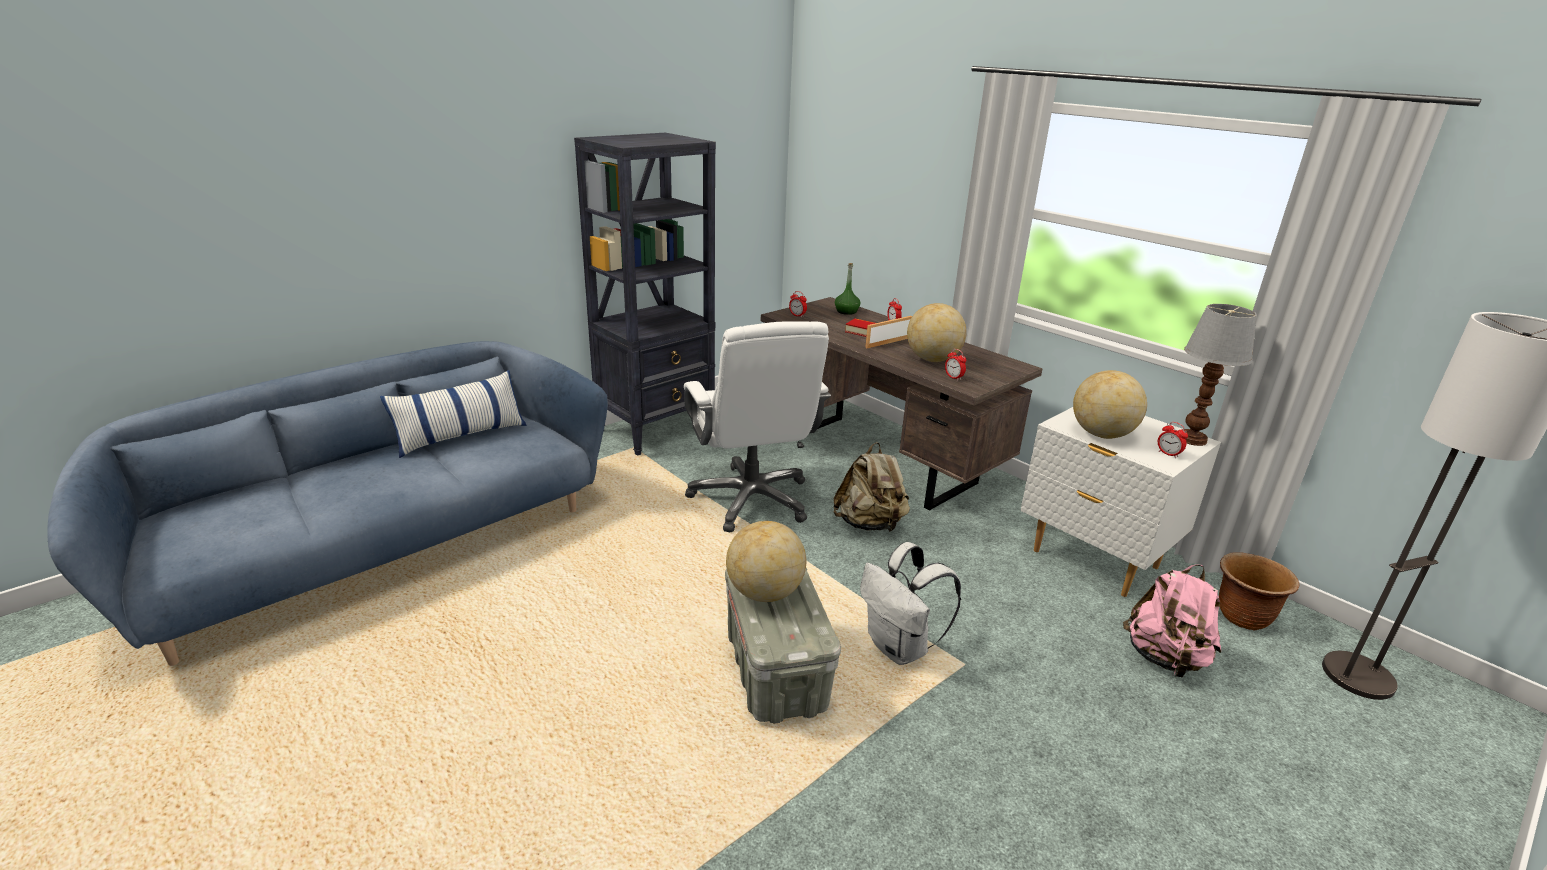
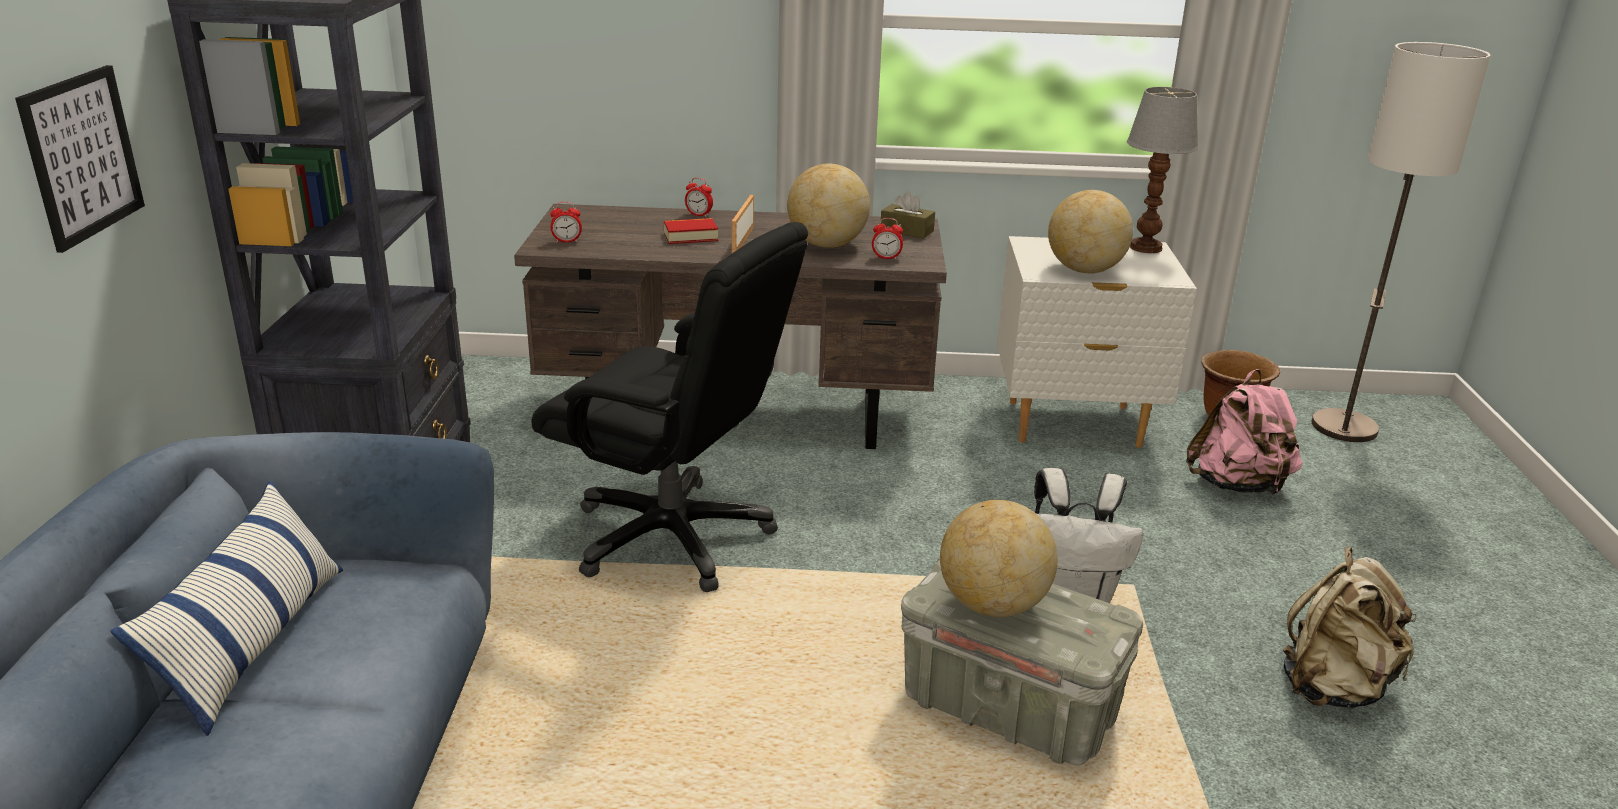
camera: 45 degrees left, 0 degrees up
(495, 202) = (82, 156): none -> picture
(751, 499) = (673, 537): white office chair -> black office chair
(846, 311) = (615, 217): green bottle -> none
(870, 524) = (844, 495): beige backpack -> beige backpack (1334, 687)
(1003, 368) = (906, 231): none -> brown tissue box
(1168, 454) = (1157, 268): alarm clock -> none

